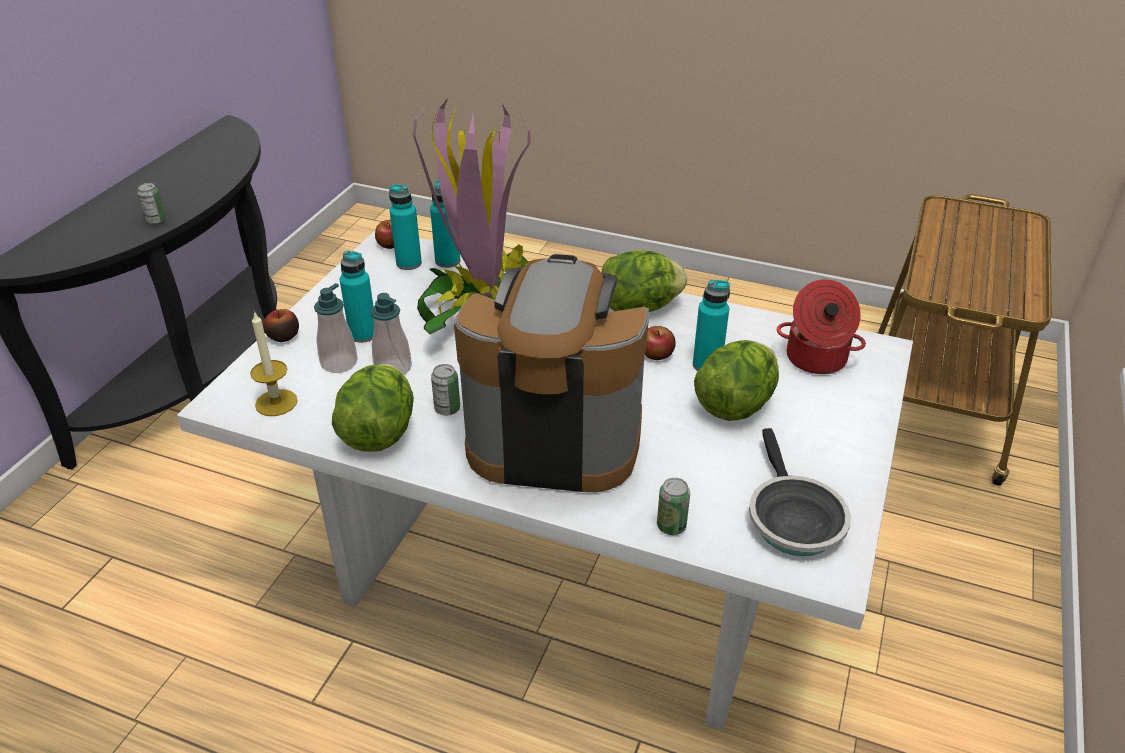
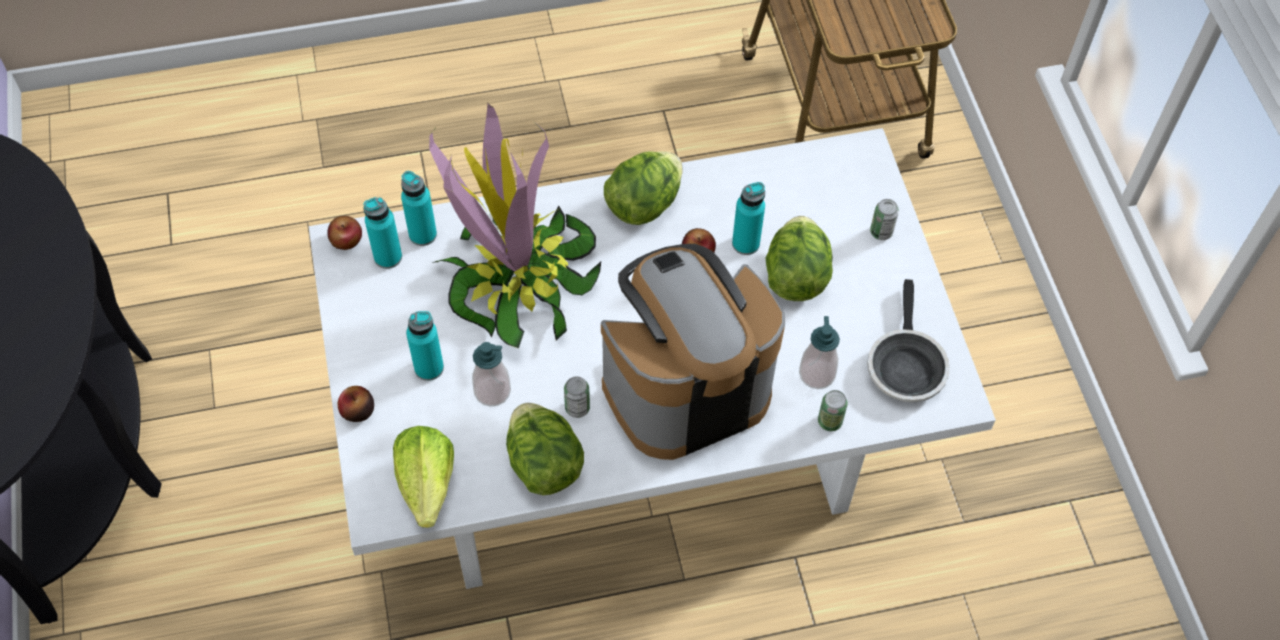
camera: 35 degrees left, 20 degrees up
(156, 220) = (56, 335): can -> can (881, 232)
(276, 402) = (427, 484): candle -> lettuce
(339, 363) = (439, 412): soap dispenser -> soap dispenser (817, 374)
(792, 518) = (904, 365): frying pan -> frying pan turned 45 degrees clockwise
(815, 359) = (823, 190): cooking pot -> none

